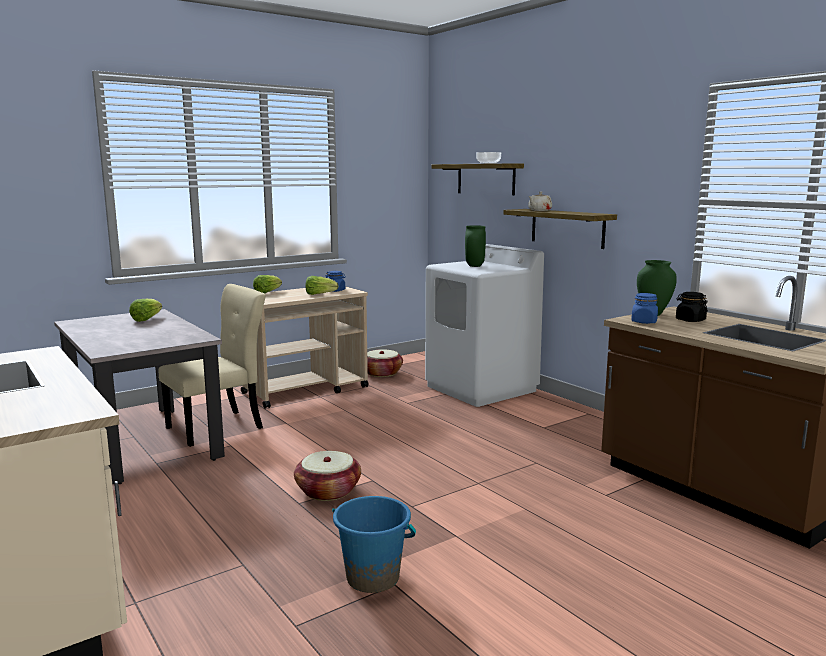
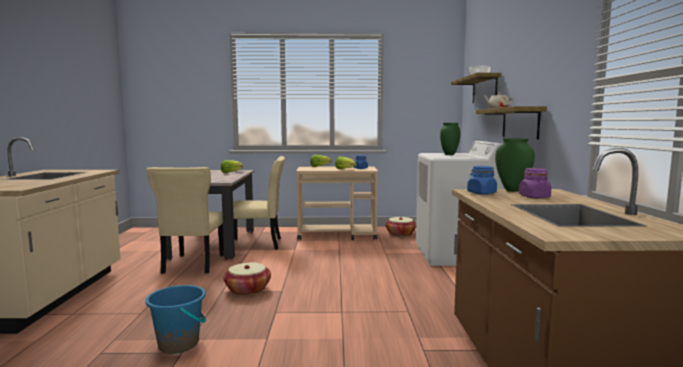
camera: 35 degrees right, 5 degrees down
(178, 481) = (192, 265): none -> beige chair
(690, 320) = (534, 197): black jar -> purple jar

